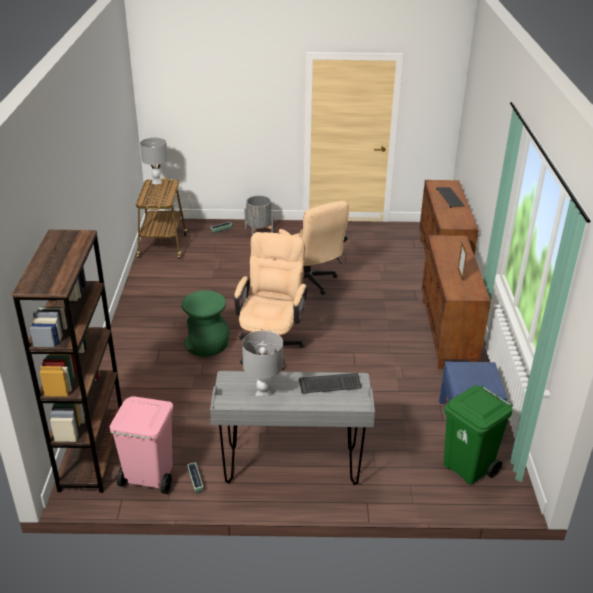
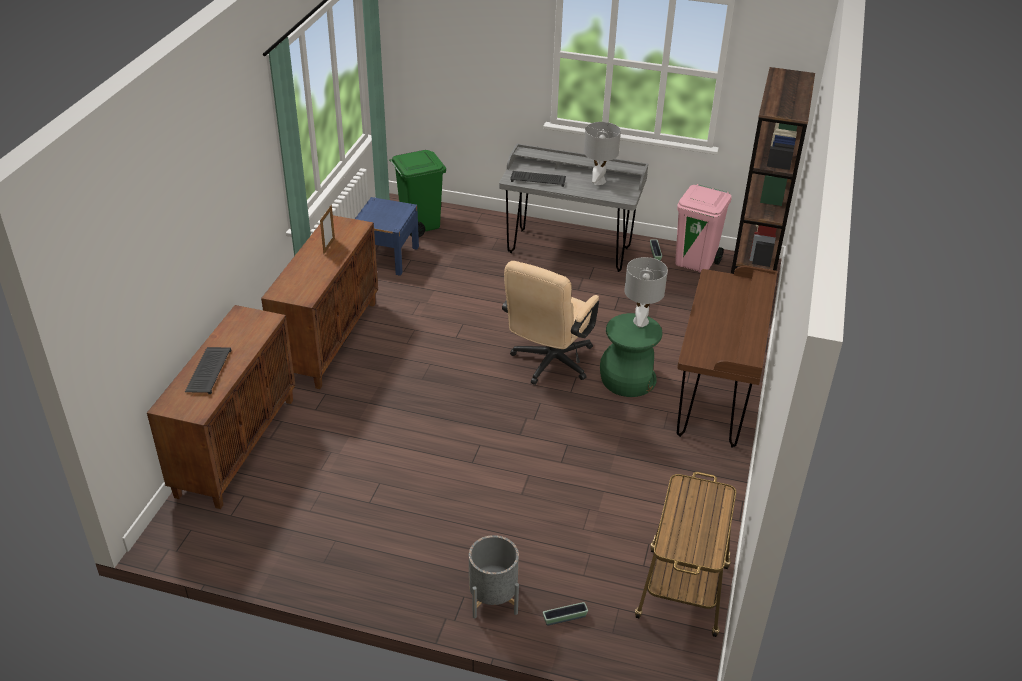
camera: 165 degrees left, 5 degrees up
(137, 342) = (715, 398): none -> brown desk
(156, 182) = (699, 554): grey table lamp -> grey table lamp (640, 322)
(310, 283) = (456, 451): beige office chair -> none

